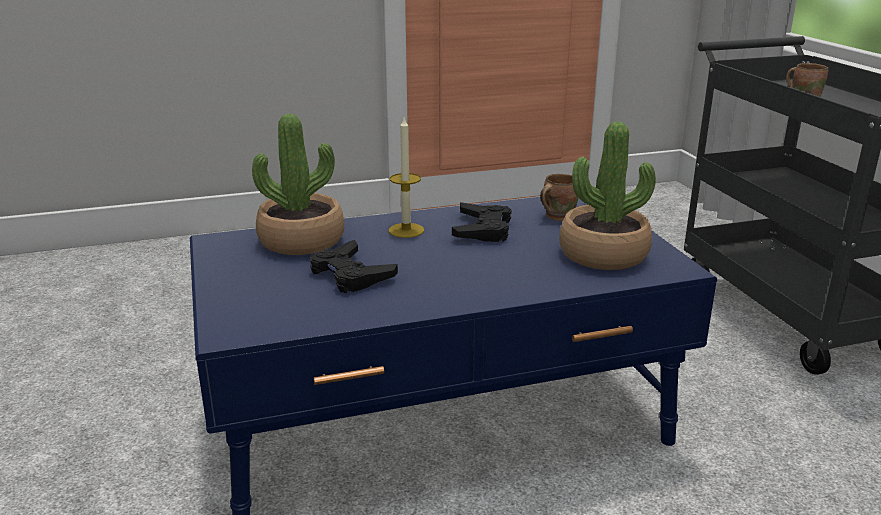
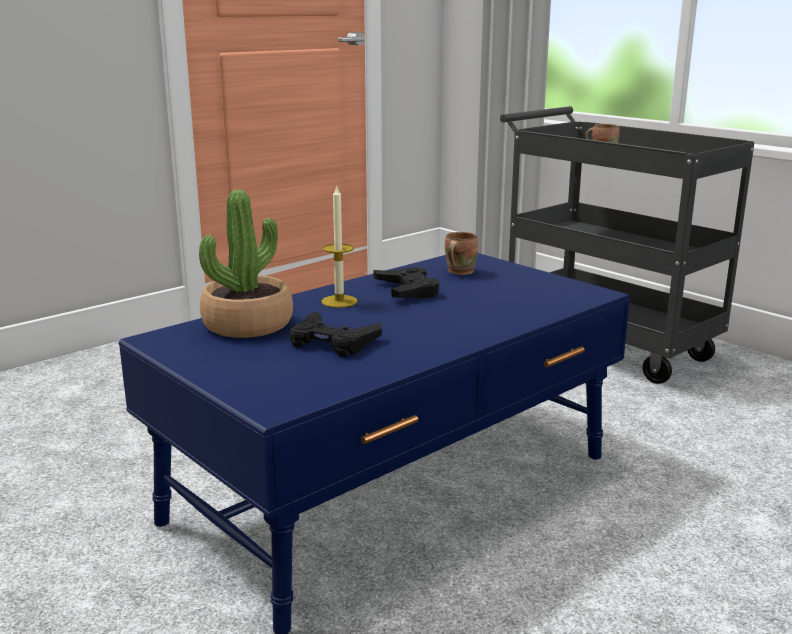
camera: 25 degrees left, 5 degrees down
(603, 254) = (530, 293): potted plant -> none

